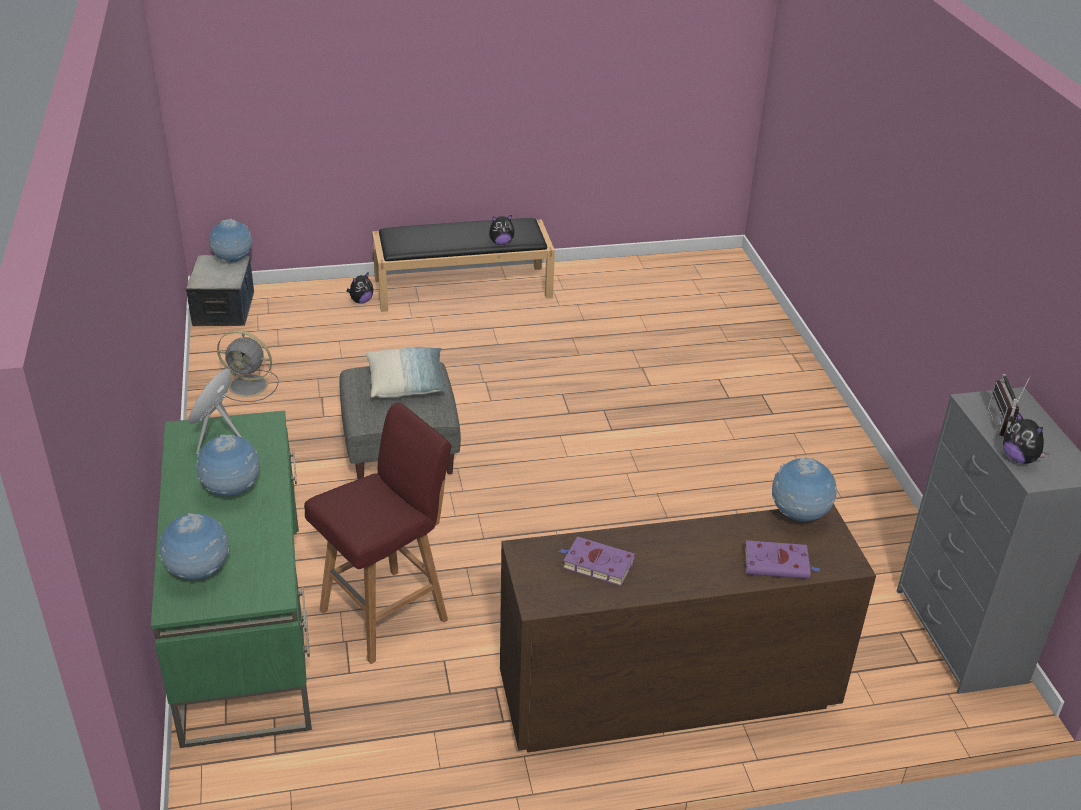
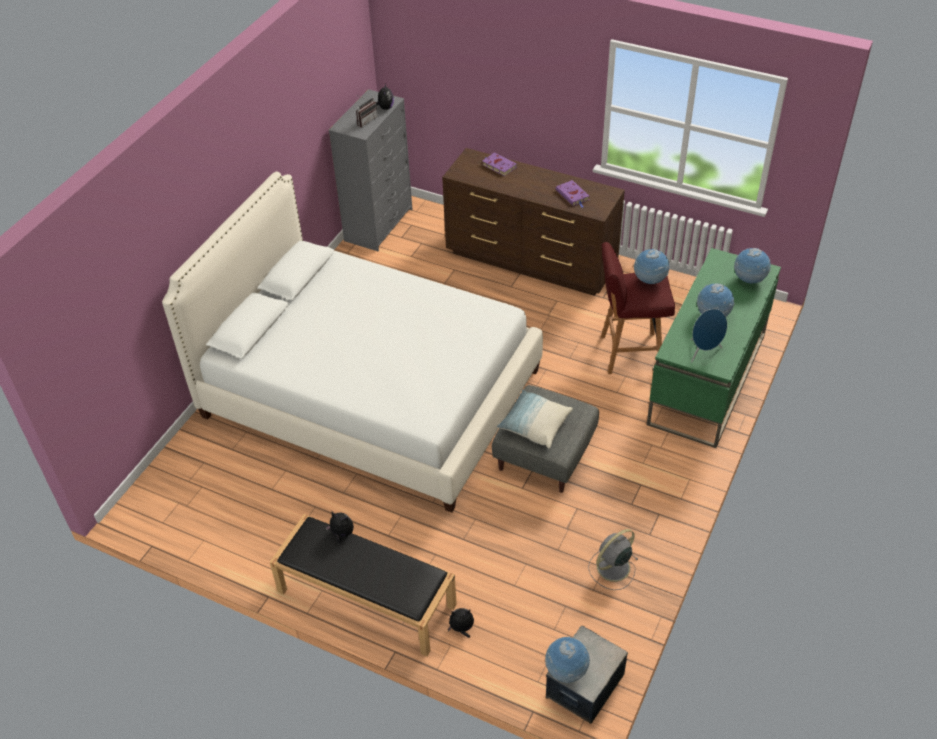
camera: 140 degrees left, 10 degrees up
(250, 386) = (612, 568): grey fan -> grey fan turned 90 degrees counterclockwise
(658, 422) = (370, 393): none -> white bed
(798, 516) = (465, 177): globe -> globe (649, 281)

